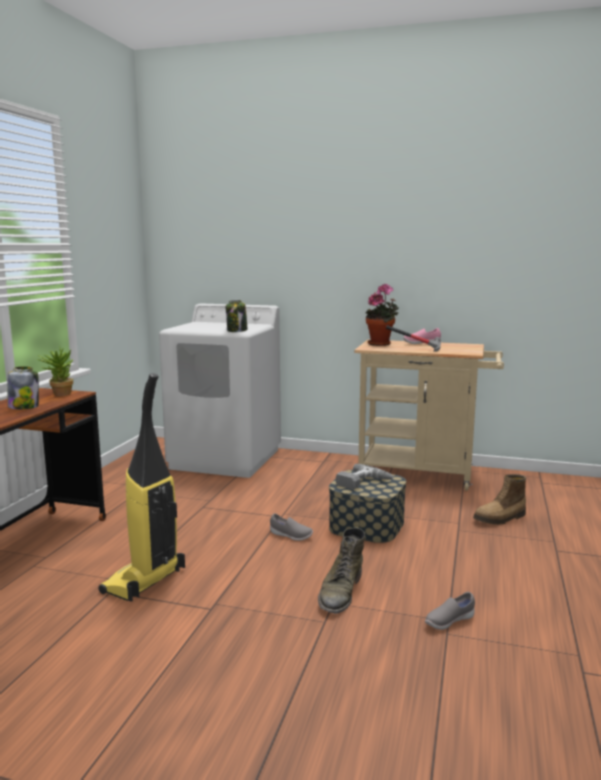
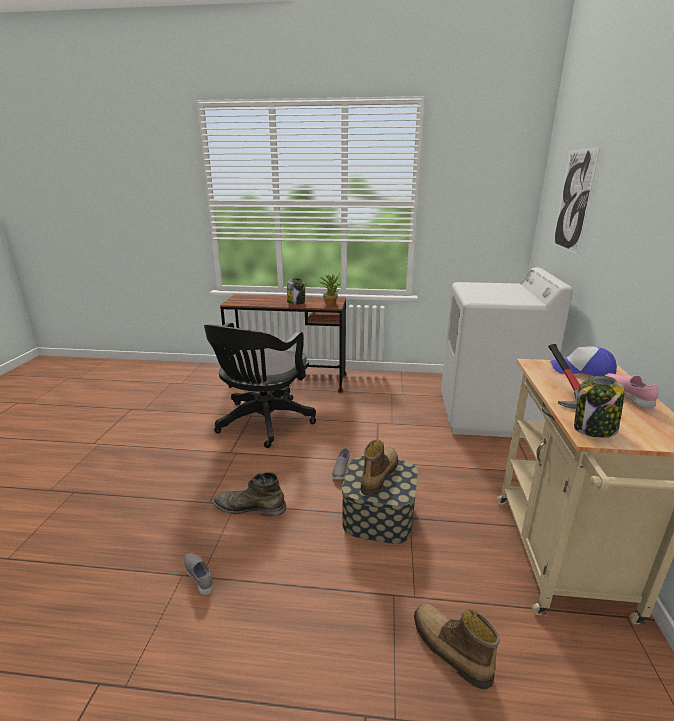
camera: 80 degrees right, 10 degrees up
(144, 581) = (262, 423): vacuum cleaner -> black office chair
(231, 237) = (573, 201): none -> picture
(237, 331) = (476, 299): jar -> jar (594, 429)
(364, 483) = (378, 476): power drill -> boot
(381, 344) = (582, 371): potted plant -> cap

